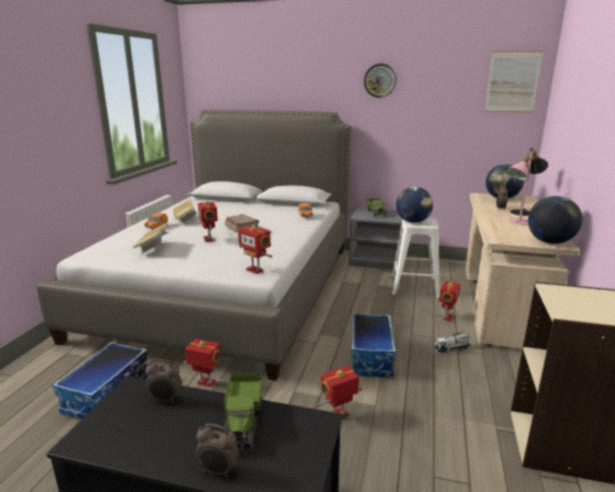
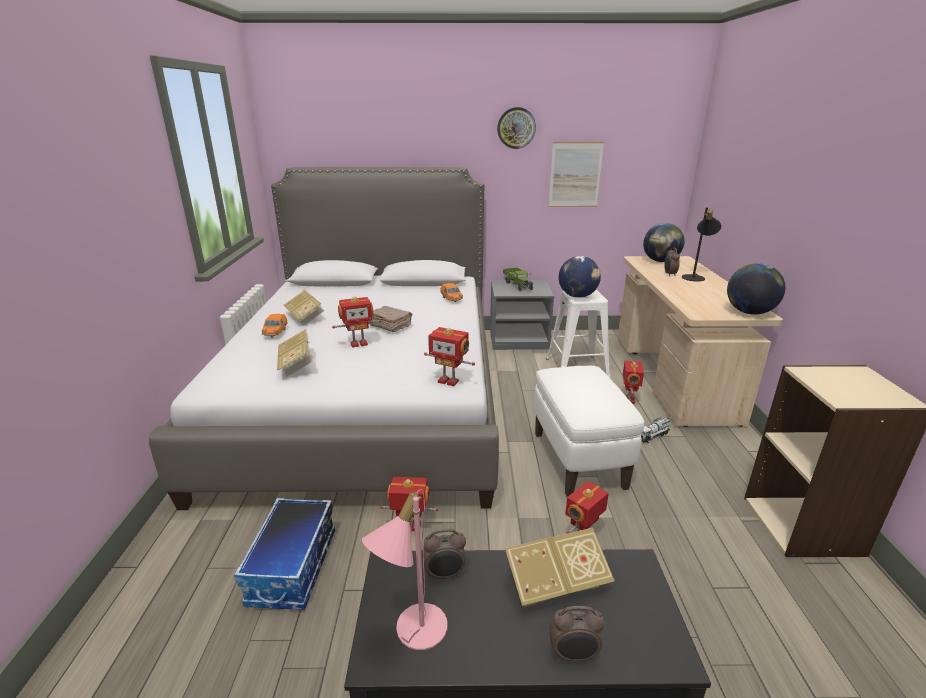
camera: 15 degrees left, 5 degrees up
(209, 239) = (358, 344): toy robot -> toy robot turned 75 degrees counterclockwise
(243, 421) = (555, 583): toy truck -> book
(372, 357) = (578, 460): storage box -> white ottoman
(512, 82) = (663, 129): picture -> picture (575, 175)
(515, 221) = (697, 290): pink table lamp -> pink table lamp (412, 630)

